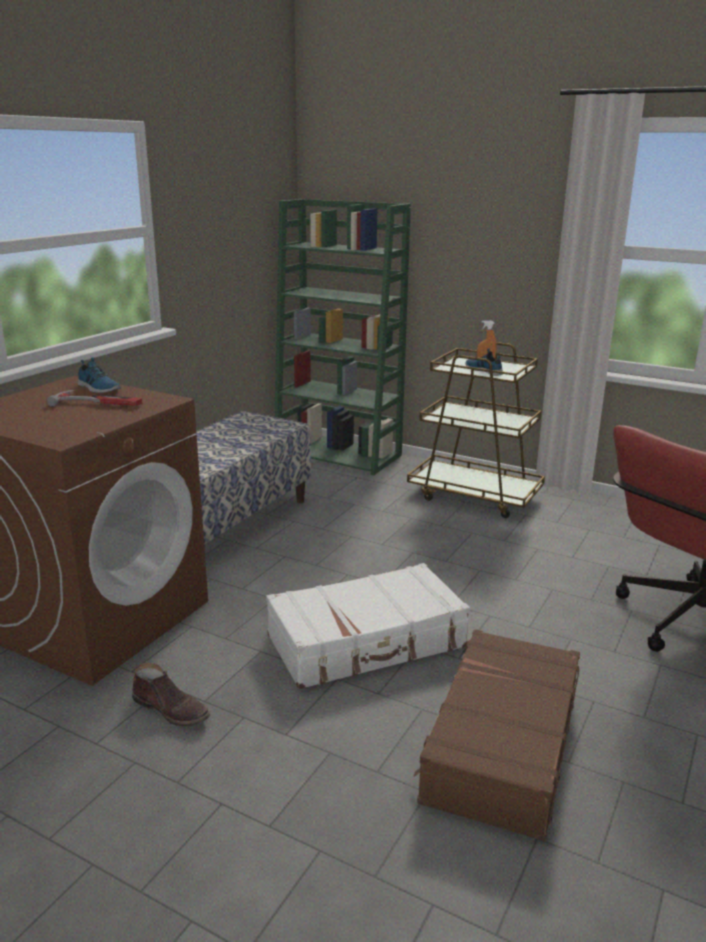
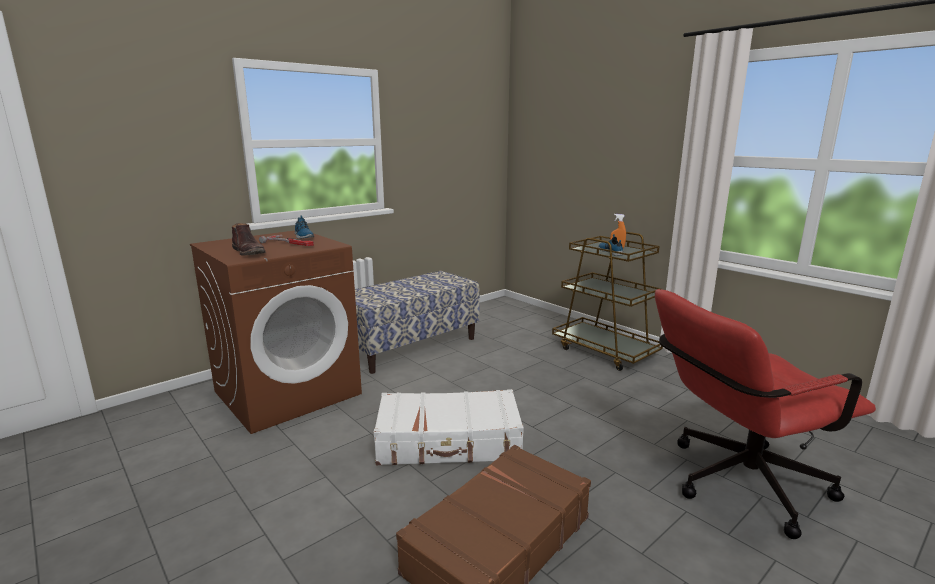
camera: 20 degrees right, 5 degrees down
(172, 709) = (285, 460): brown boot -> brown boot (249, 252)
(339, 454) = (521, 311): green bookcase -> none

